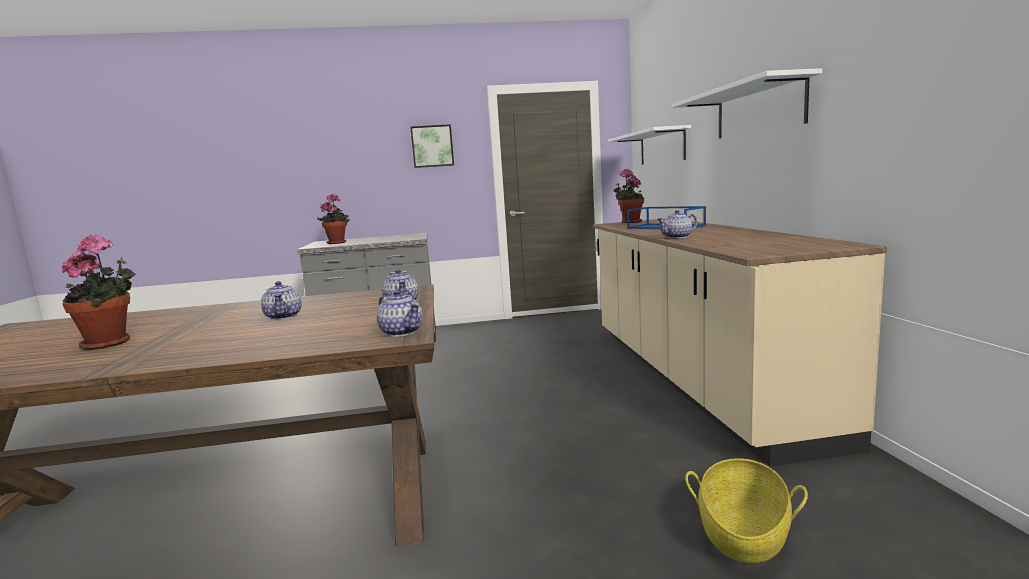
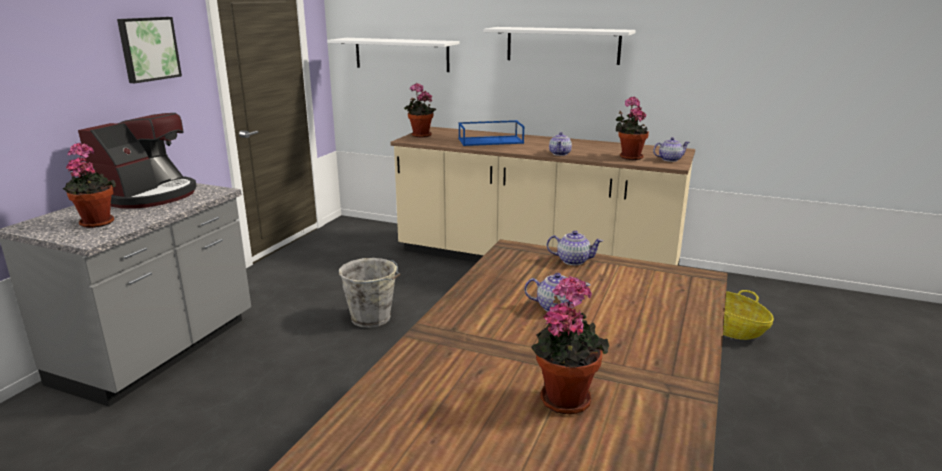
camera: 60 degrees left, 10 degrees up
(390, 237) = (148, 196): none -> coffee machine
(401, 332) = (686, 276): teapot -> teapot (669, 159)
(483, 366) = (372, 318): none -> grey bucket
(736, 244) = (629, 157): none -> potted plant

